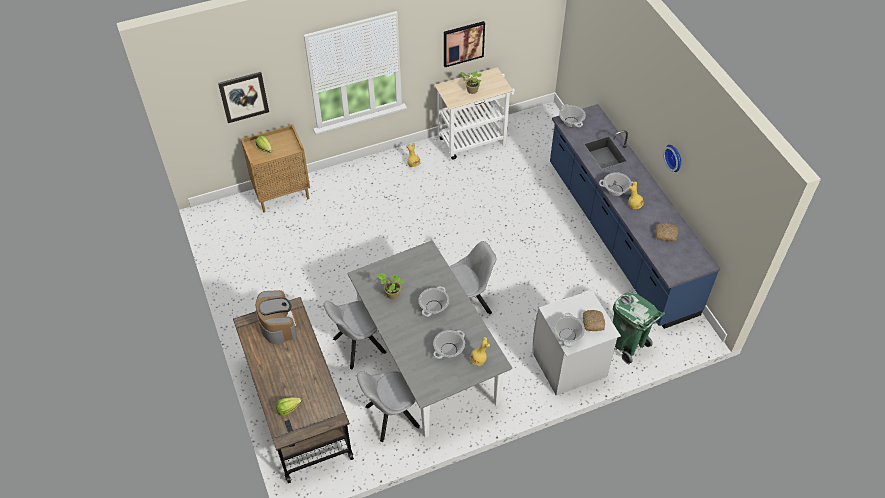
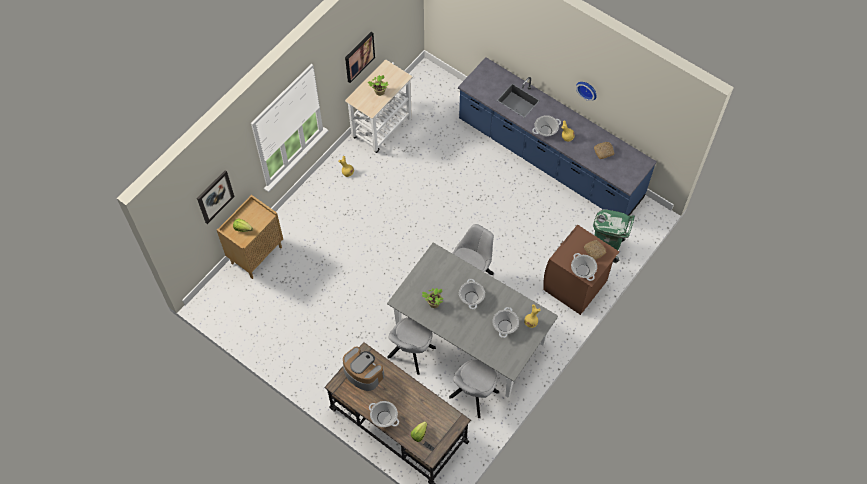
camera: 30 degrees left, 10 degrees up
(569, 365) = (575, 286): white washing machine -> brown washing machine
(571, 122) = (475, 84): cooking pot -> cooking pot (384, 417)

